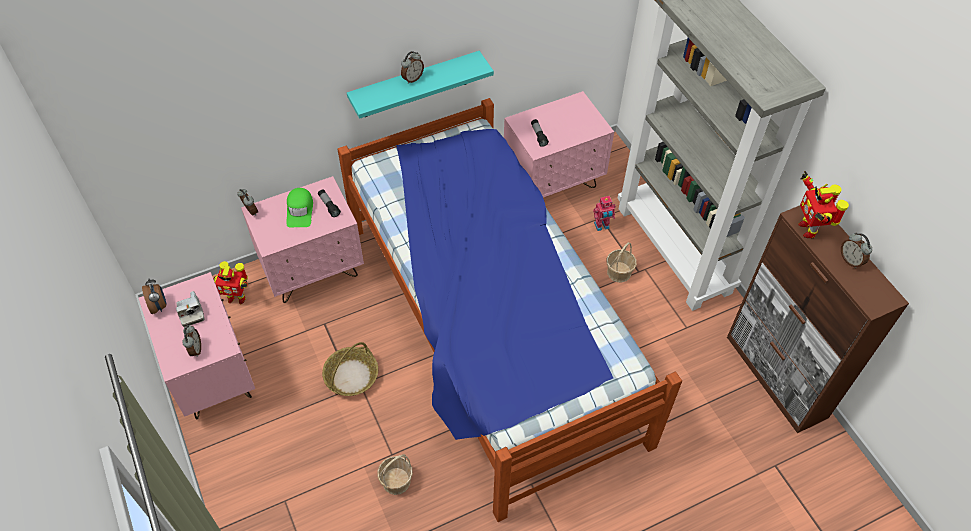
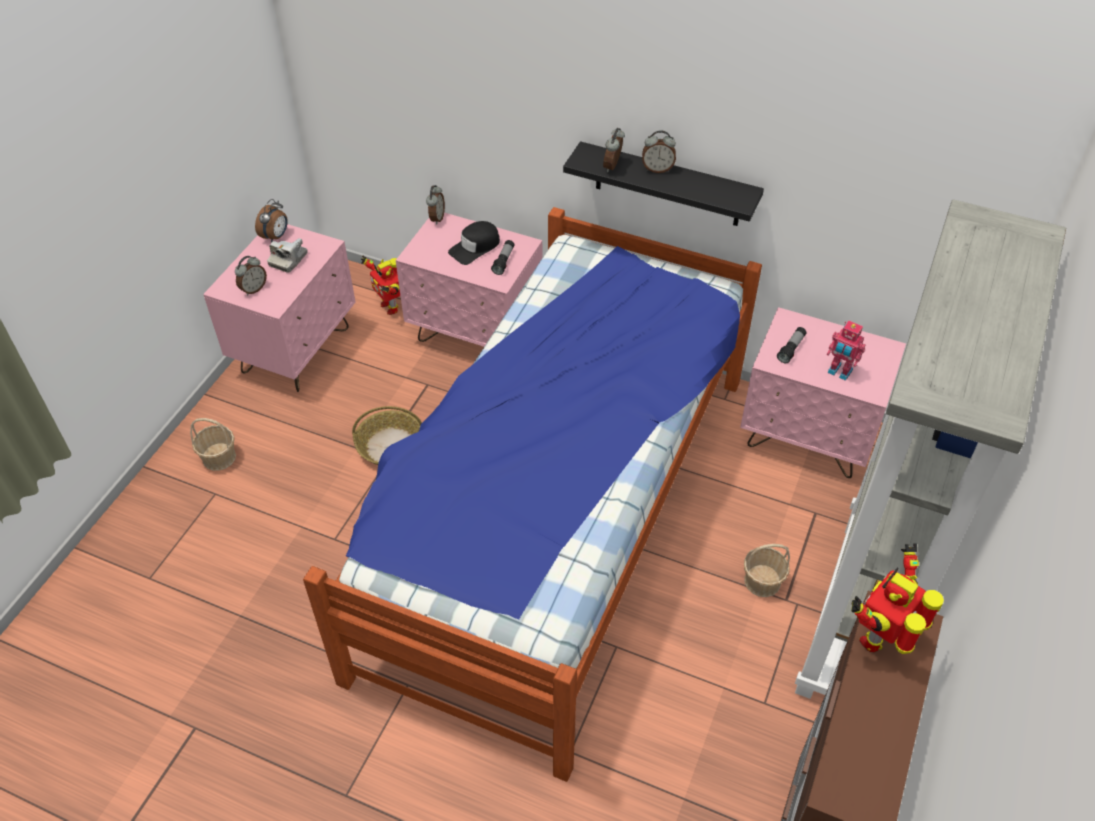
camera: 50 degrees right, 5 degrees down
(300, 211) = (475, 247): green cap -> black cap
(396, 481) = (308, 563): basket -> basket (219, 457)
(415, 85) = (667, 185): turquoise shelf -> black shelf
(602, 226) = (805, 522): toy robot -> toy robot (839, 372)
(850, 260) = (883, 719): alarm clock -> alarm clock (613, 166)

